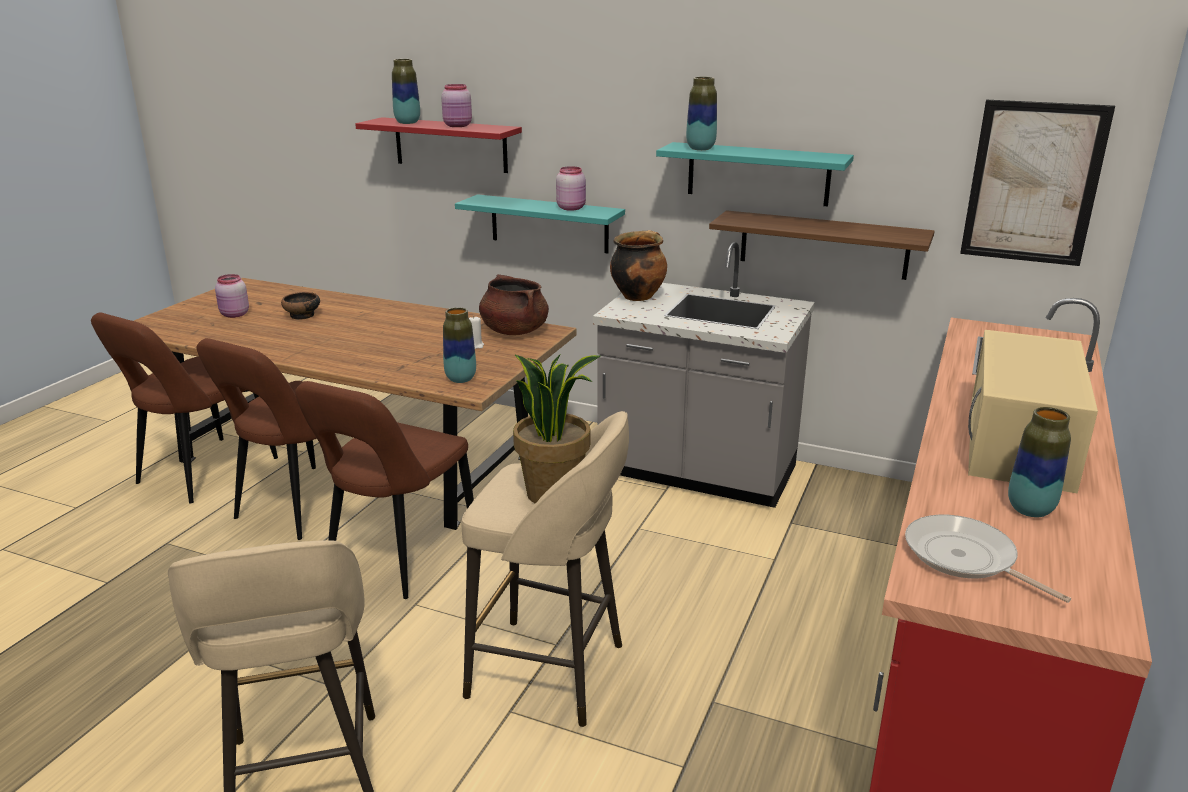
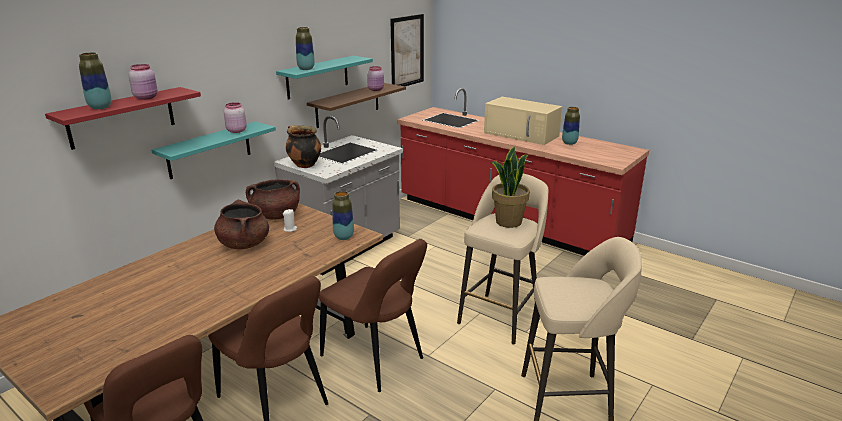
camera: 75 degrees left, 0 degrees up
(234, 315) = (97, 328): pink jar -> pink jar (376, 89)
(302, 315) = (146, 292): bowl -> none
(423, 331) = (244, 244): none -> brown cooking pot
(965, 558) = (599, 156): frying pan -> none

